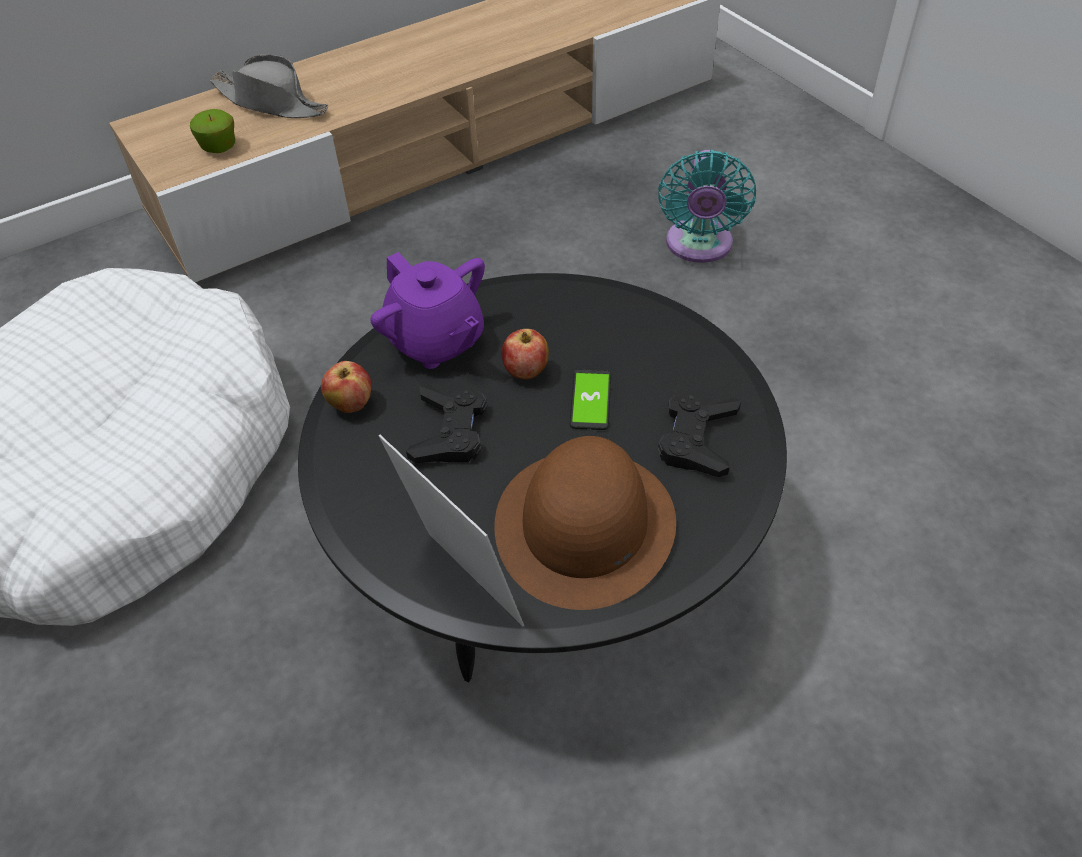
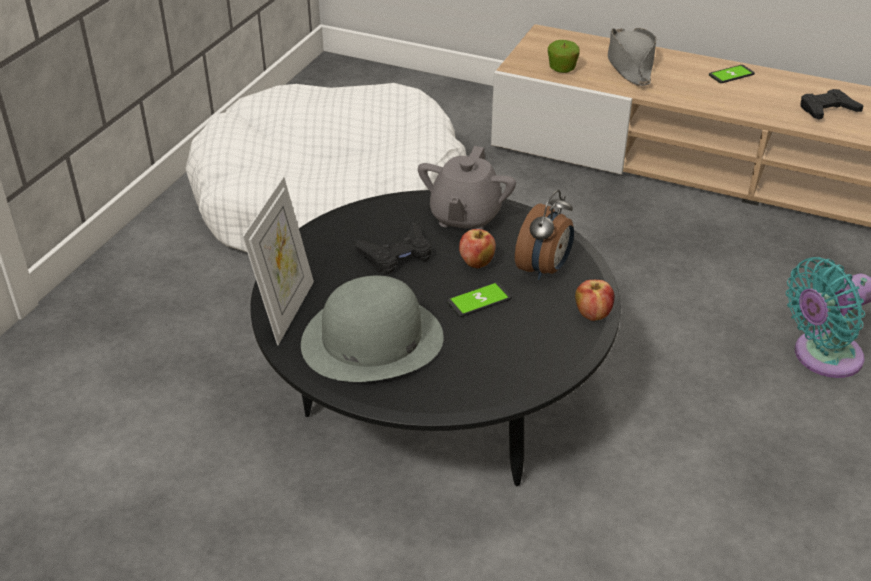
camera: 55 degrees right, 10 degrees down
(351, 404) = (382, 209): apple -> apple (593, 314)
(370, 57) = (731, 75): none -> phone
(436, 341) = (465, 217): purple teapot -> grey teapot
(582, 325) = (544, 269): none -> alarm clock
(585, 526) = (371, 340): brown hat -> grey hat
(697, 439) = (491, 361): black game controller -> black game controller (827, 110)

